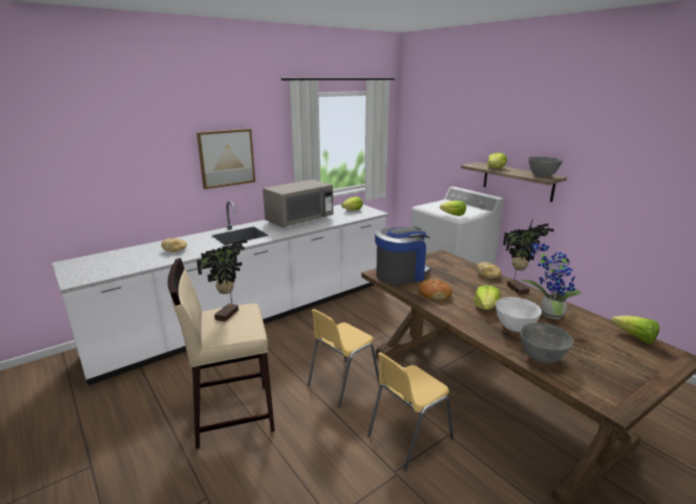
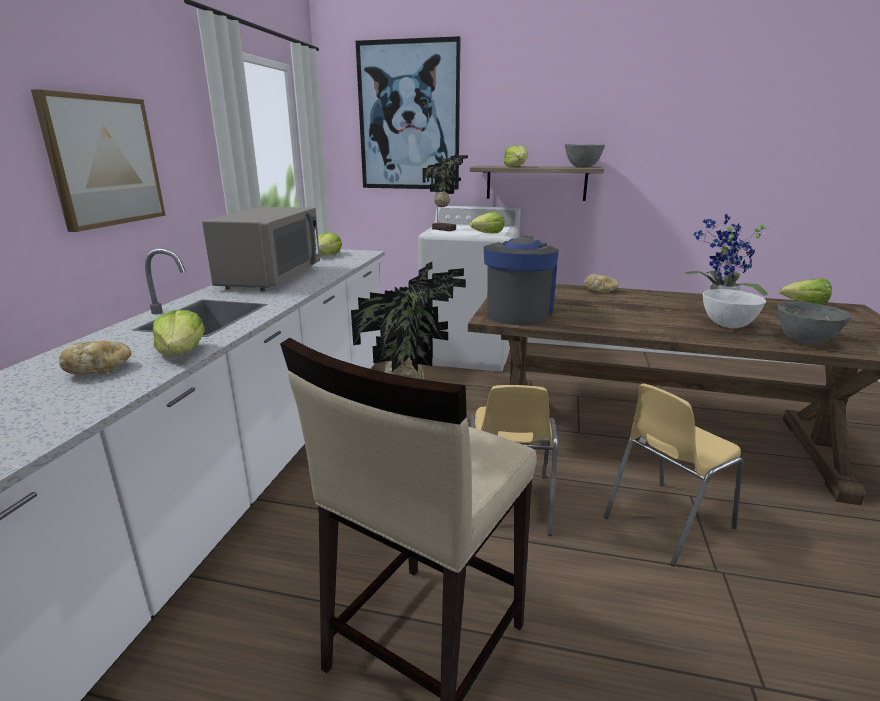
camera: 40 degrees left, 0 degrees up
(408, 437) = (666, 522): yellow chair -> yellow chair turned 45 degrees clockwise
(434, 294) = (597, 320): bread -> none
(443, 123) = (409, 117): none -> picture
(486, 307) = (666, 317): lettuce -> lettuce (182, 352)
(518, 289) = (649, 294): potted plant -> potted plant (444, 229)

